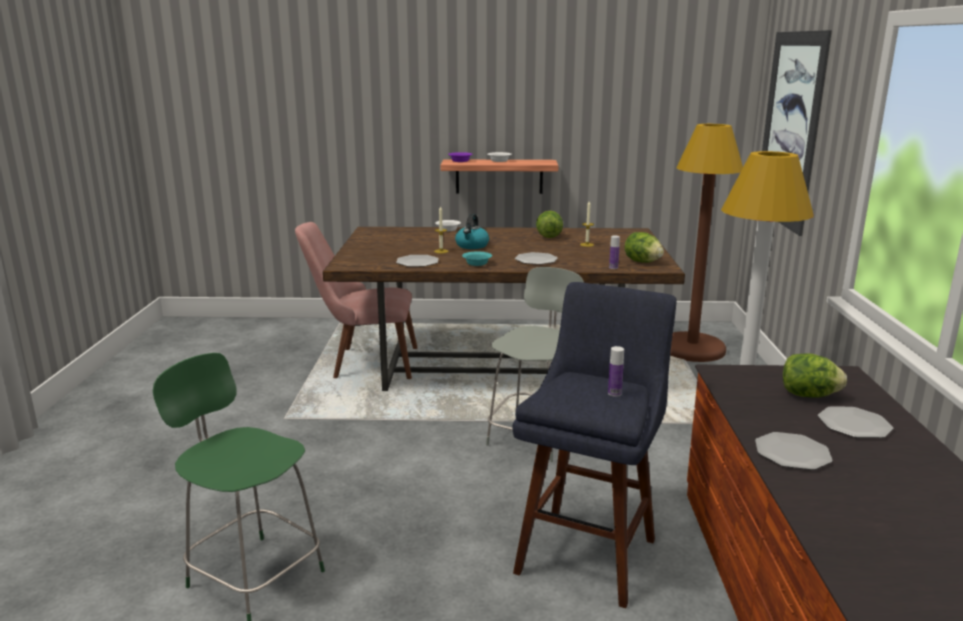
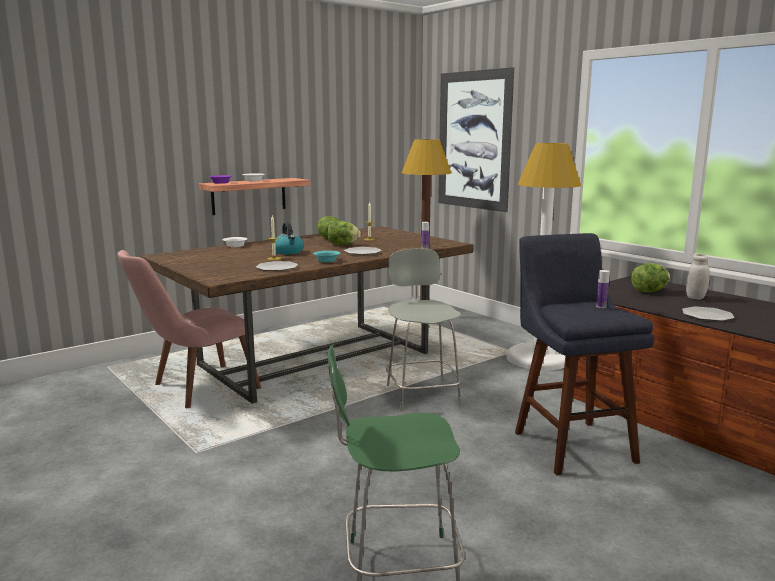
camera: 40 degrees left, 5 degrees down
(642, 262) = (433, 242): lettuce -> lettuce (343, 245)
(854, 424) = (695, 297): plate -> white jar

